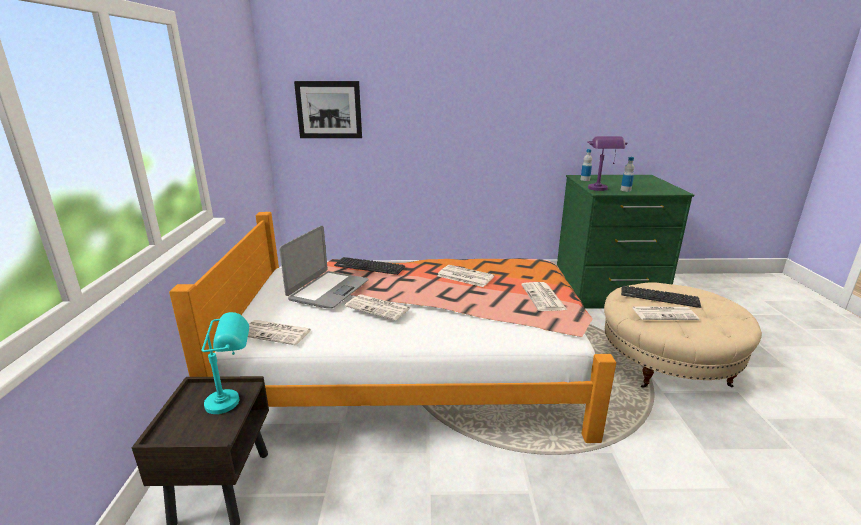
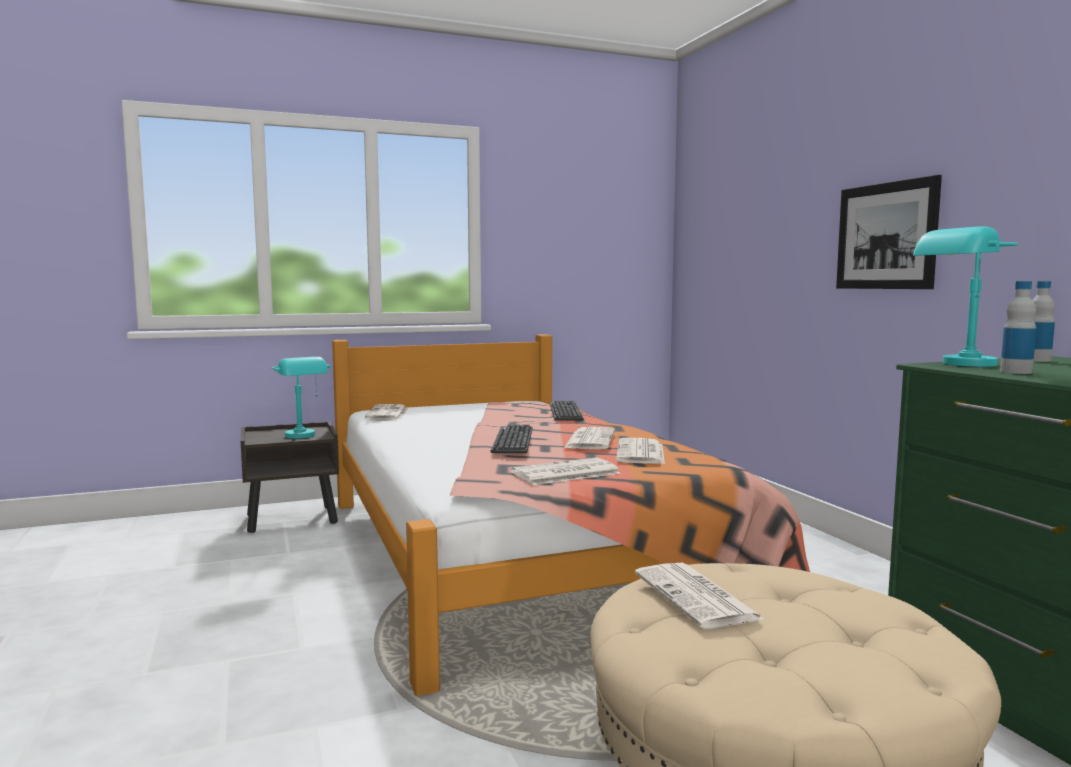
camera: 70 degrees right, 15 degrees down
(328, 290) = (484, 410): laptop -> none
(329, 110) = (719, 232): picture -> picture (886, 236)
(378, 307) = (453, 423): newspaper -> newspaper (641, 453)
(600, 190) = (958, 364): purple table lamp -> turquoise table lamp
(659, 297) = (789, 595): keyboard -> keyboard (513, 440)

